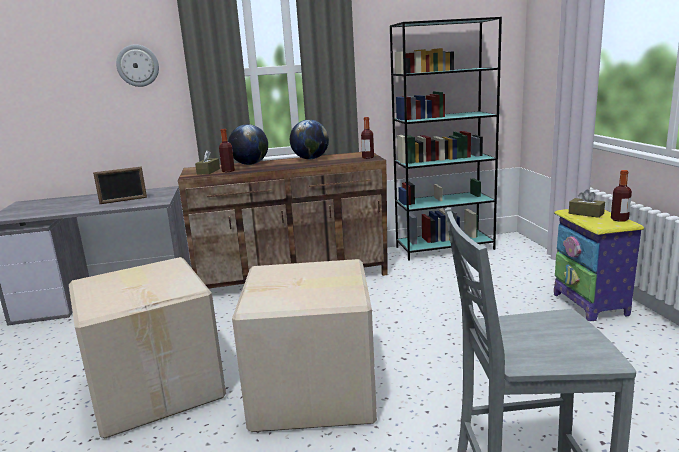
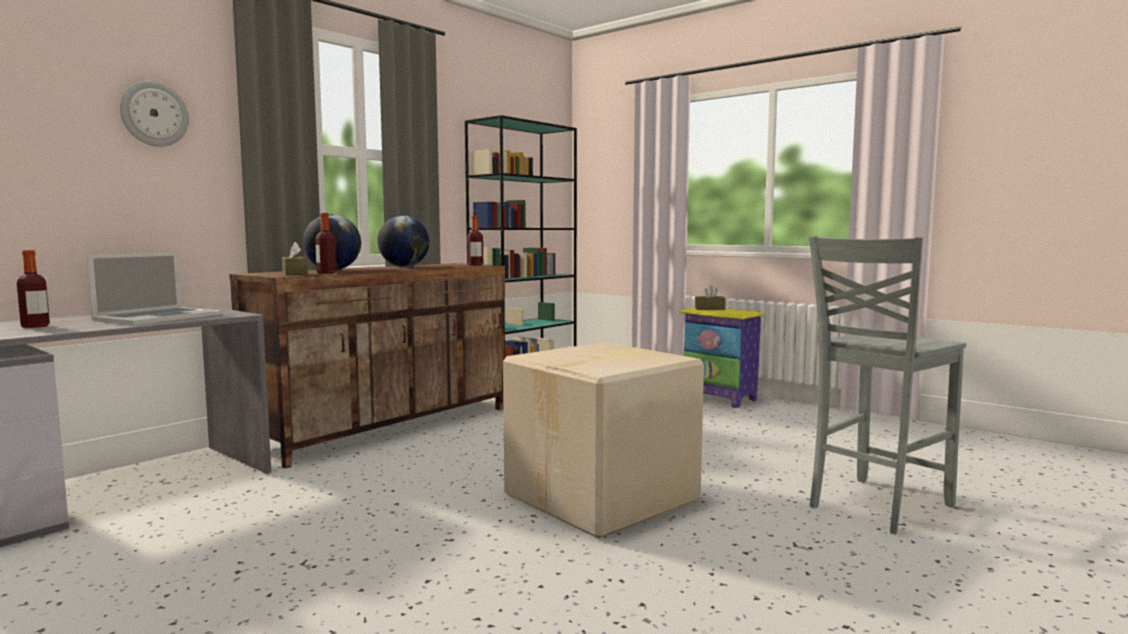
camera: 40 degrees left, 10 degrees down
(123, 200) = (158, 317): picture frame -> laptop
(157, 387) = (406, 544): cardboard box -> none
(619, 219) = (740, 310): bottle -> bottle (35, 326)

